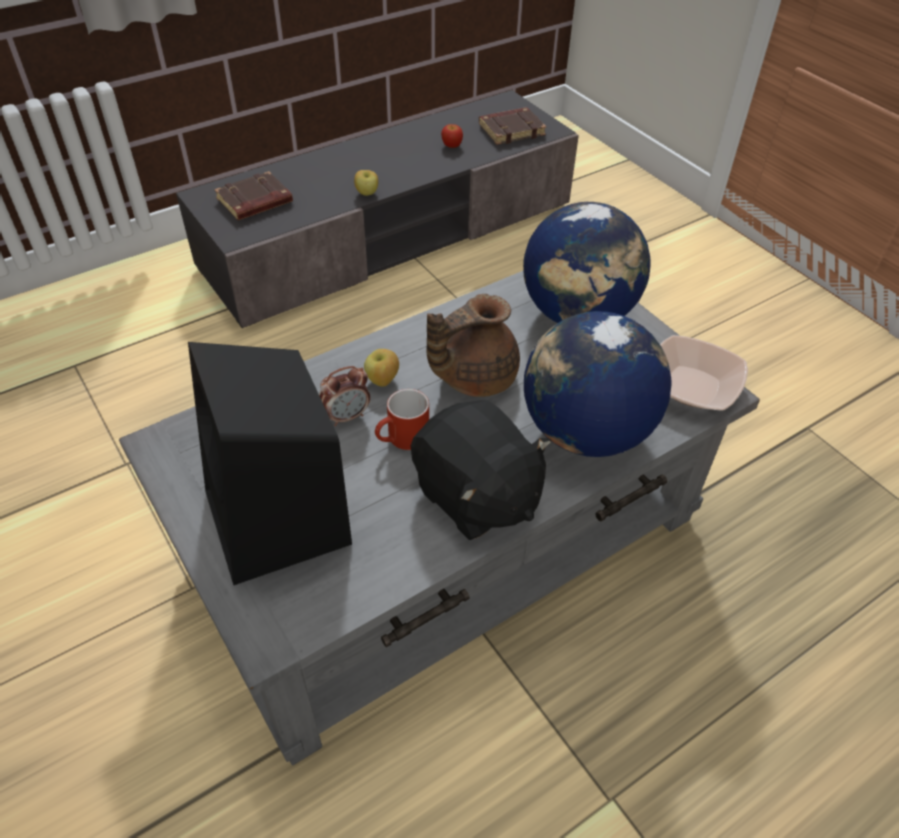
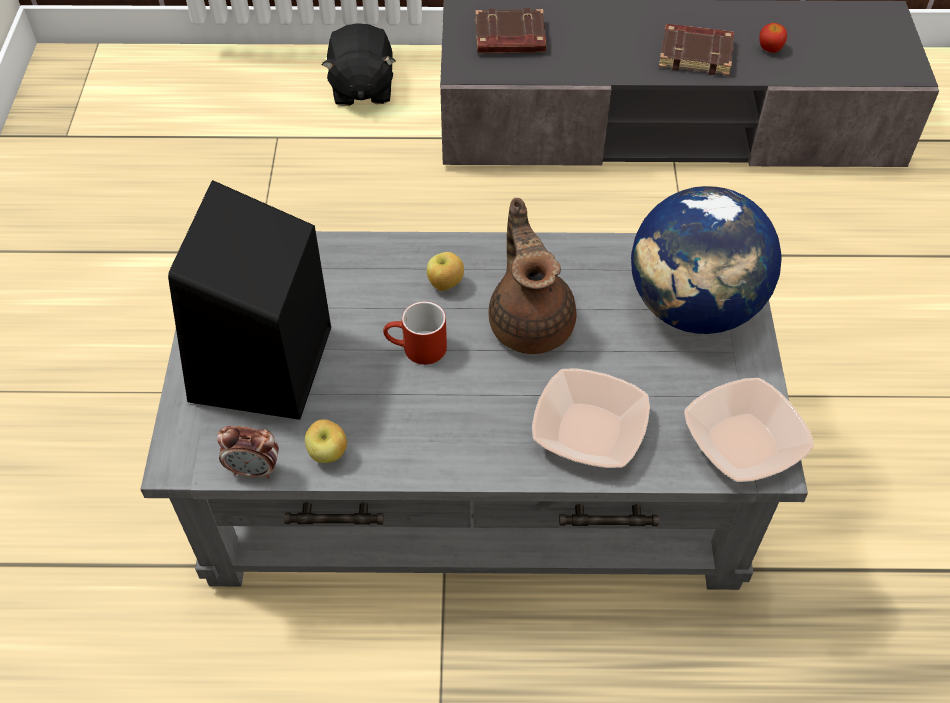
camera: 35 degrees right, 5 degrees up
(347, 416) = (387, 303): alarm clock -> alarm clock (254, 470)
(367, 193) = (629, 72): apple -> apple (328, 454)
(473, 377) = (530, 322): brown teapot -> brown teapot turned 75 degrees clockwise
(476, 496) = (435, 435): black plush toy -> black plush toy (361, 88)
(511, 130) = (858, 54): brown book -> brown book (696, 54)
(585, 432) = (589, 430): globe -> bowl

